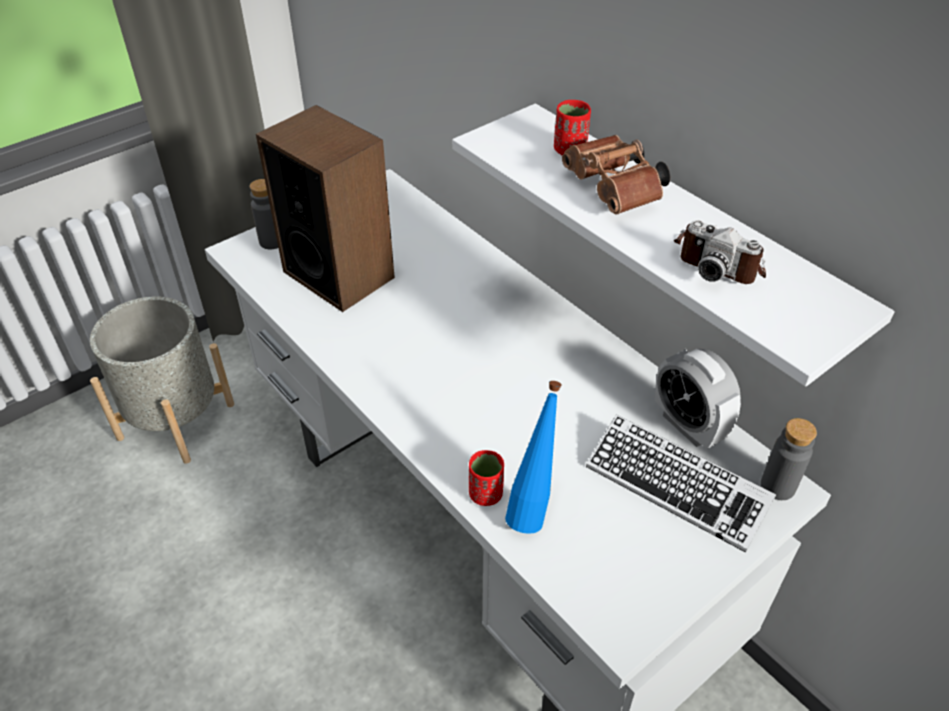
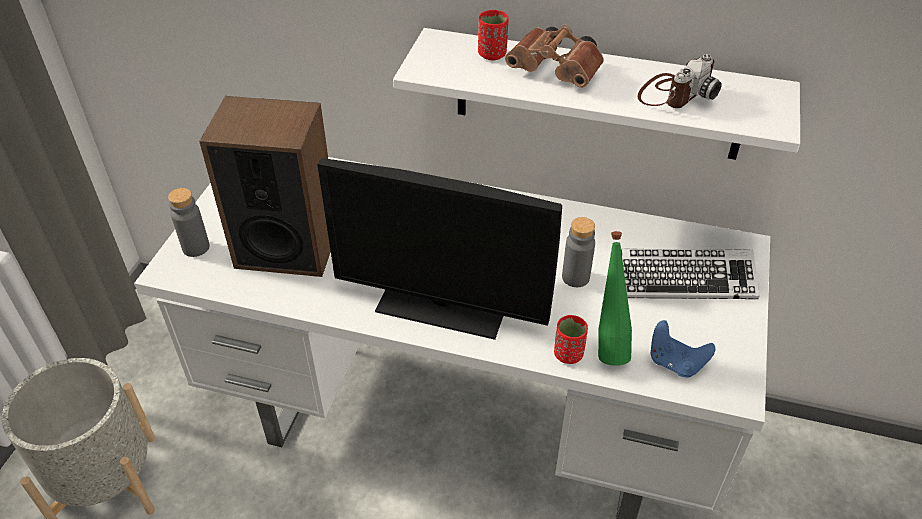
camera: 35 degrees left, 0 degrees up
(417, 387) = (442, 305): none -> monitor
(532, 508) = (608, 346): blue bottle -> green bottle
(584, 563) = (675, 363): none -> blue game controller
(688, 426) = (651, 235): alarm clock -> none
(720, 261) = (674, 93): camera -> camera turned 45 degrees counterclockwise
(777, 486) = (738, 247): grey bottle -> grey bottle (575, 277)

